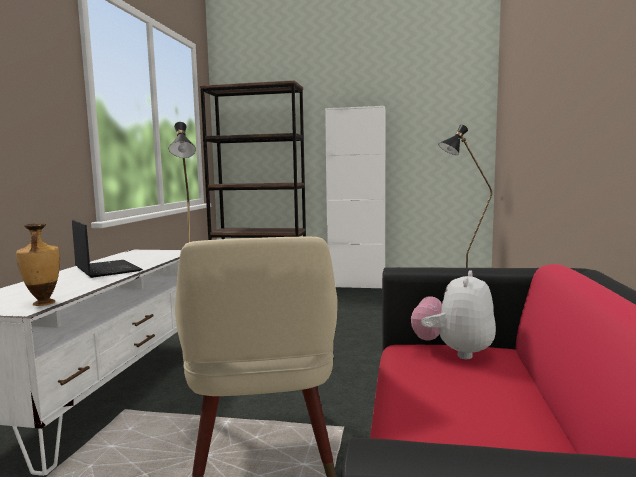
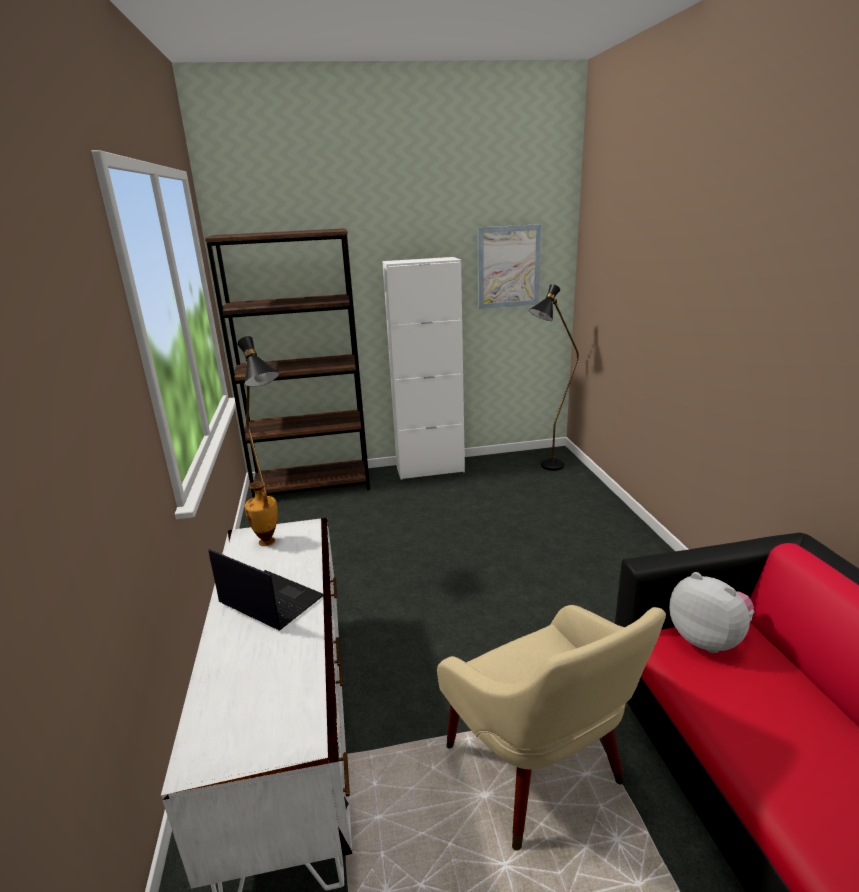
camera: 20 degrees left, 15 degrees up
(43, 303) = (308, 719): vase -> vase (267, 542)
(433, 119) = (508, 267): none -> picture
(454, 352) = (707, 639): plush toy -> plush toy turned 135 degrees clockwise

